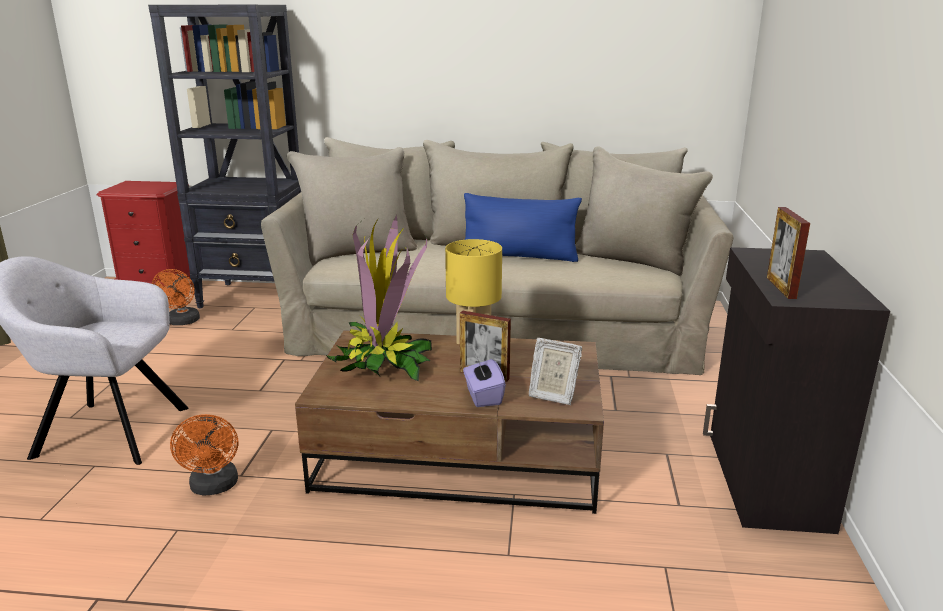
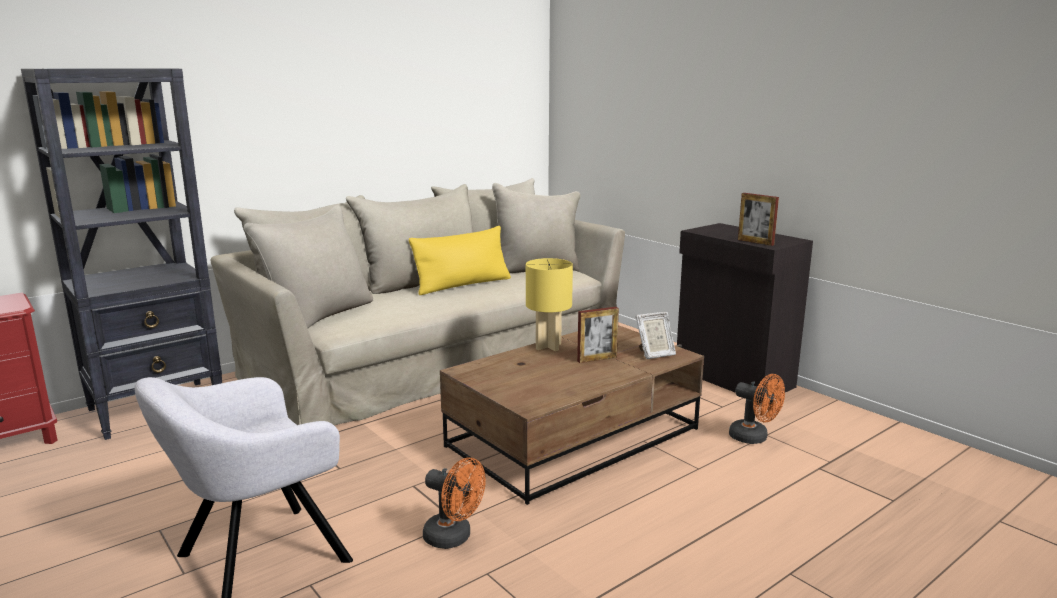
camera: 45 degrees left, 5 degrees down
(182, 322) = (117, 456): orange fan -> orange fan (754, 438)
(381, 363) = (521, 377): potted plant -> none
(483, 396) = (624, 369): purple tissue box -> none
(519, 256) = (462, 285): blue pillow -> yellow pillow

